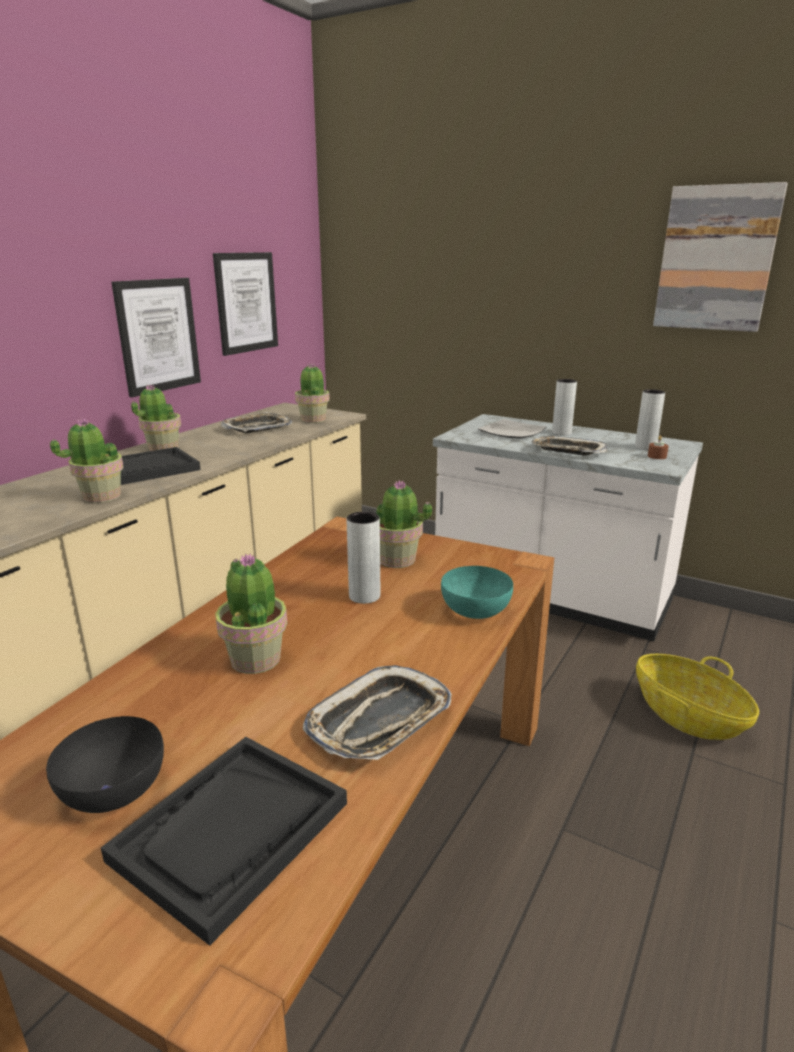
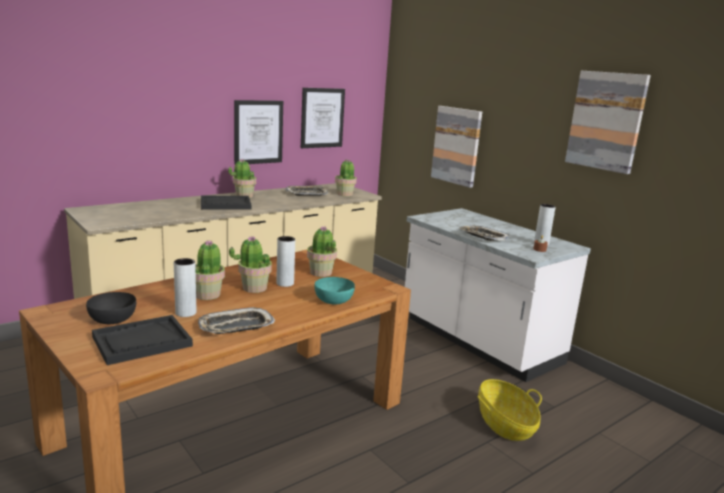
camera: 20 degrees right, 5 degrees down
(101, 496) = (190, 213): potted plant -> potted plant (254, 288)
(461, 323) = (456, 145): none -> picture
(511, 432) = (463, 221): plate -> none
(561, 433) = (496, 227): grey vase -> grey vase (186, 313)

